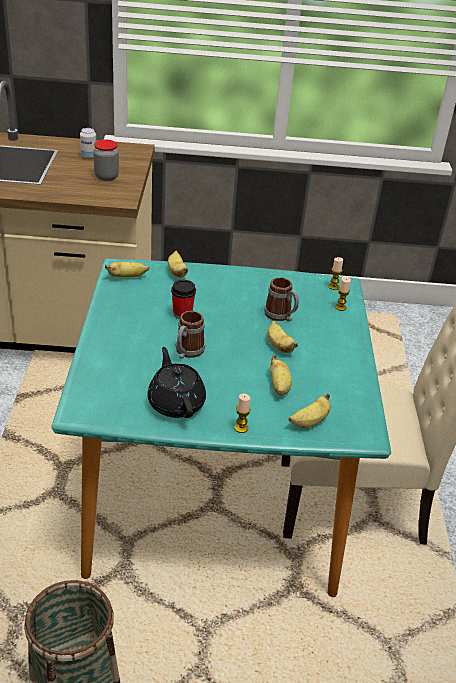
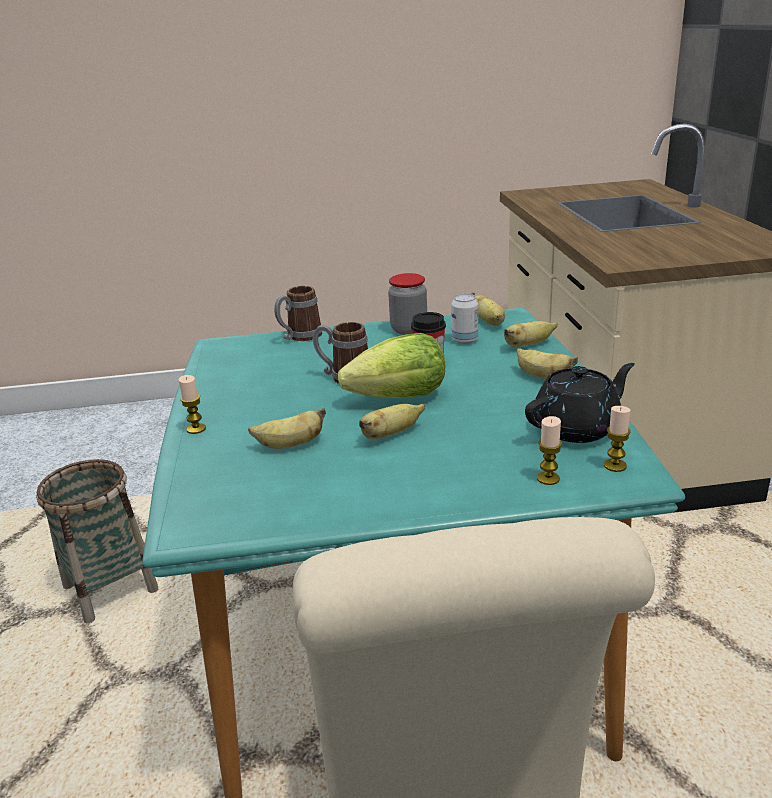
camera: 85 degrees right, 10 degrees down
(88, 156) = (712, 234): can -> can (465, 340)
(106, 177) = (670, 249): jar -> jar (409, 329)
(176, 403) = (241, 385): black teapot -> black teapot (578, 428)
(231, 335) = (400, 398): none -> lettuce
(281, 316) = (474, 427): mug -> mug (299, 337)
(309, 422) = (211, 477): banana -> banana (542, 377)

